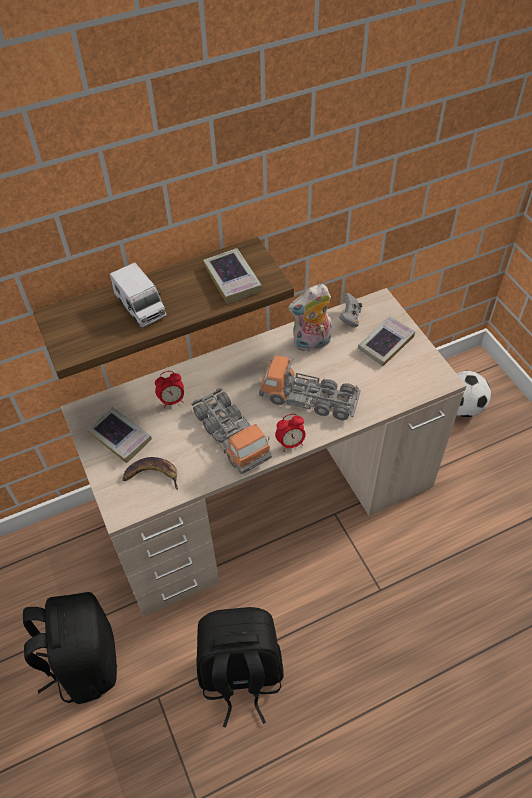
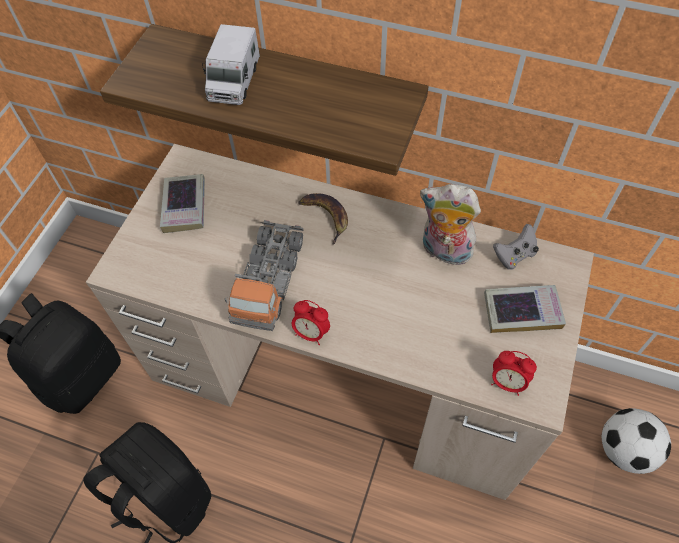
camera: 45 degrees right, 5 degrees up
(152, 475) = (170, 261): banana -> banana (326, 217)
(172, 401) = (259, 207): alarm clock -> alarm clock (507, 382)
(232, 279) = (347, 112): book -> none
(309, 398) = (378, 304): toy truck -> none

